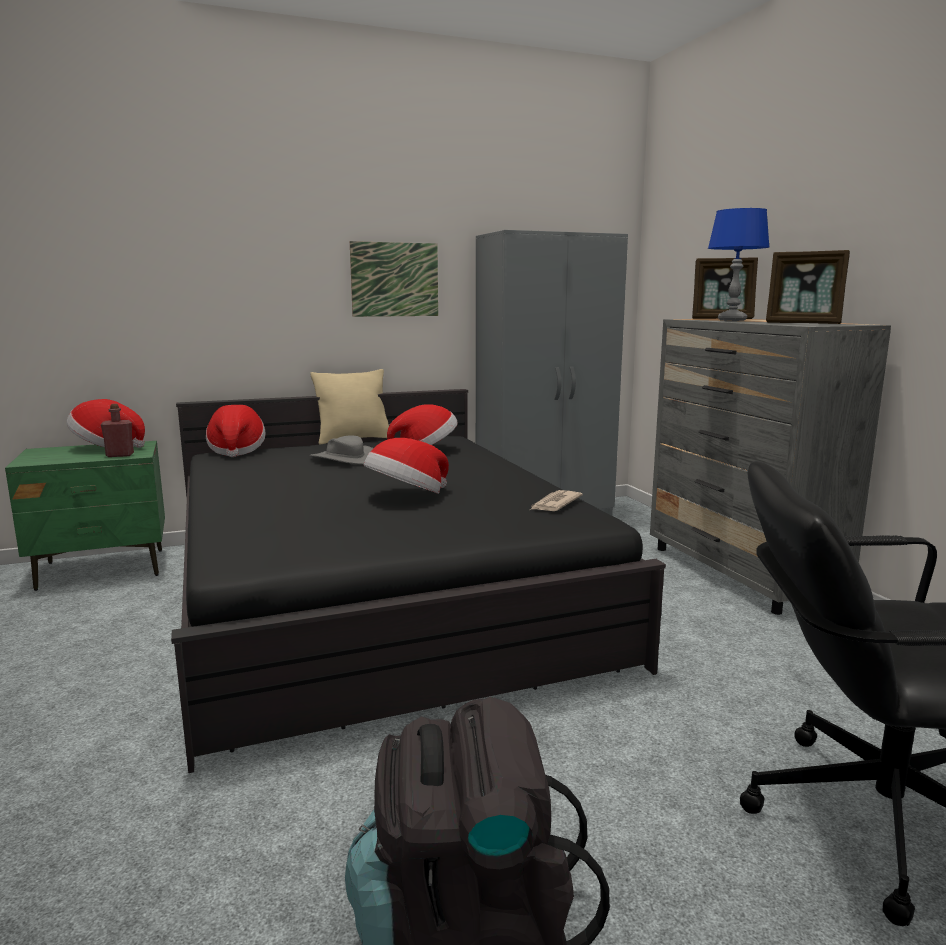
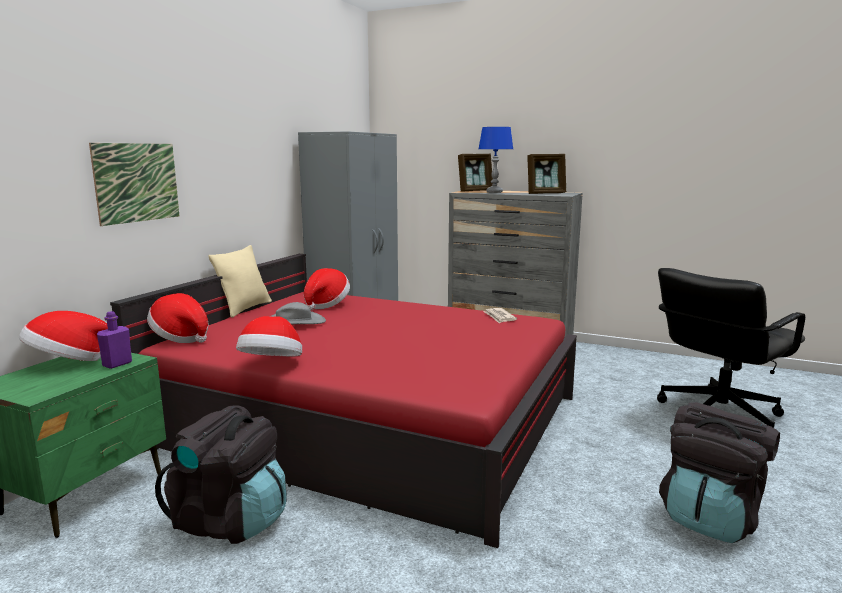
camera: 45 degrees left, 0 degrees up
(112, 629) = (230, 521): none -> black backpack
(120, 455) = (117, 364): red bottle -> purple bottle
(377, 596) = (368, 419): black bed -> red bed
(395, 279) = (253, 168): picture -> picture (137, 182)
(406, 496) = (419, 333): hat -> hat (272, 364)

